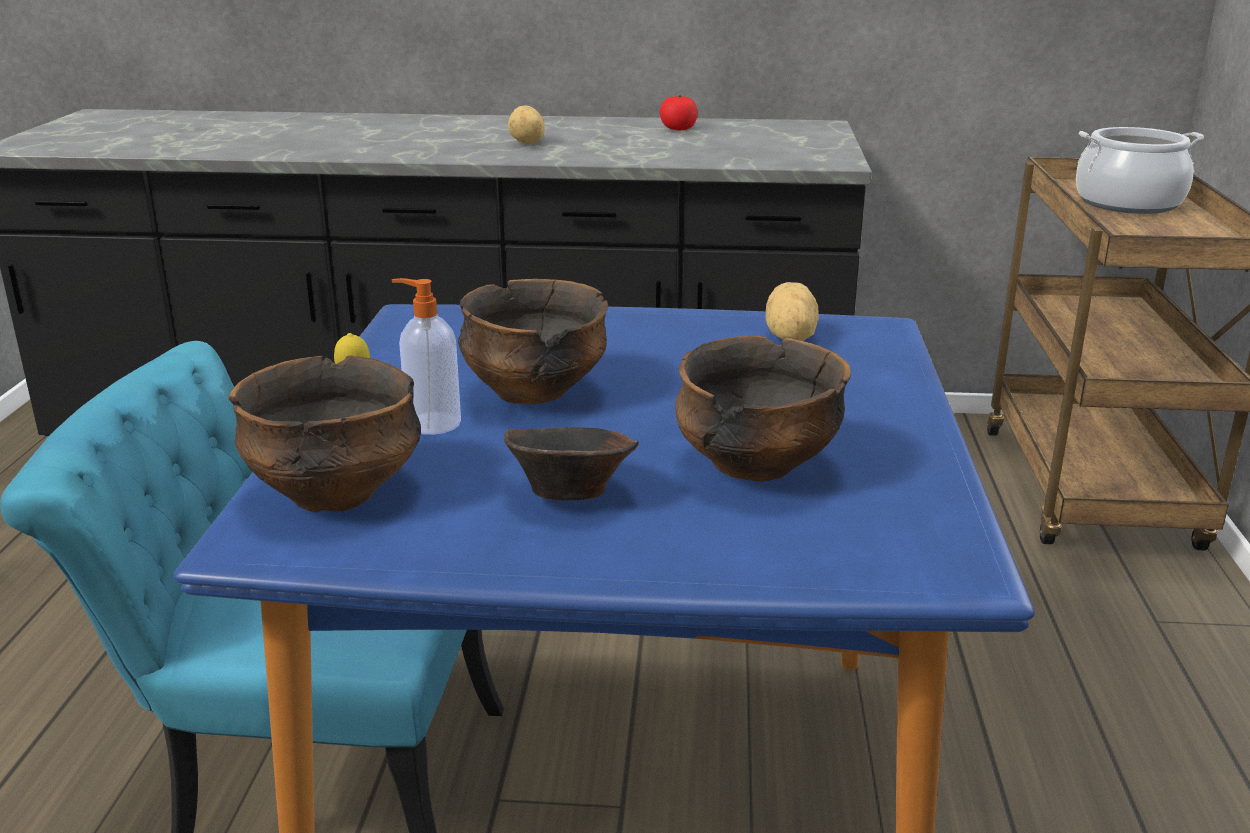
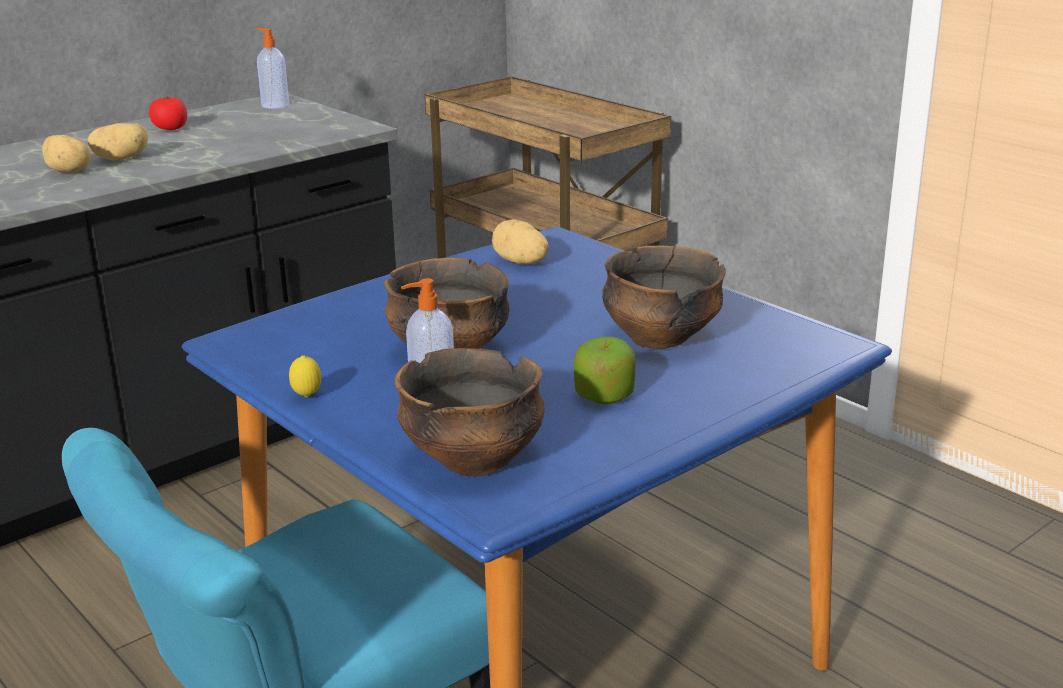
camera: 45 degrees left, 0 degrees up
(568, 494) = (604, 395): brown bowl -> apple
(585, 142) = (122, 158): none -> potato
(808, 129) = (274, 105): none -> soap dispenser
(1128, 203) = (522, 114): cooking pot -> none

